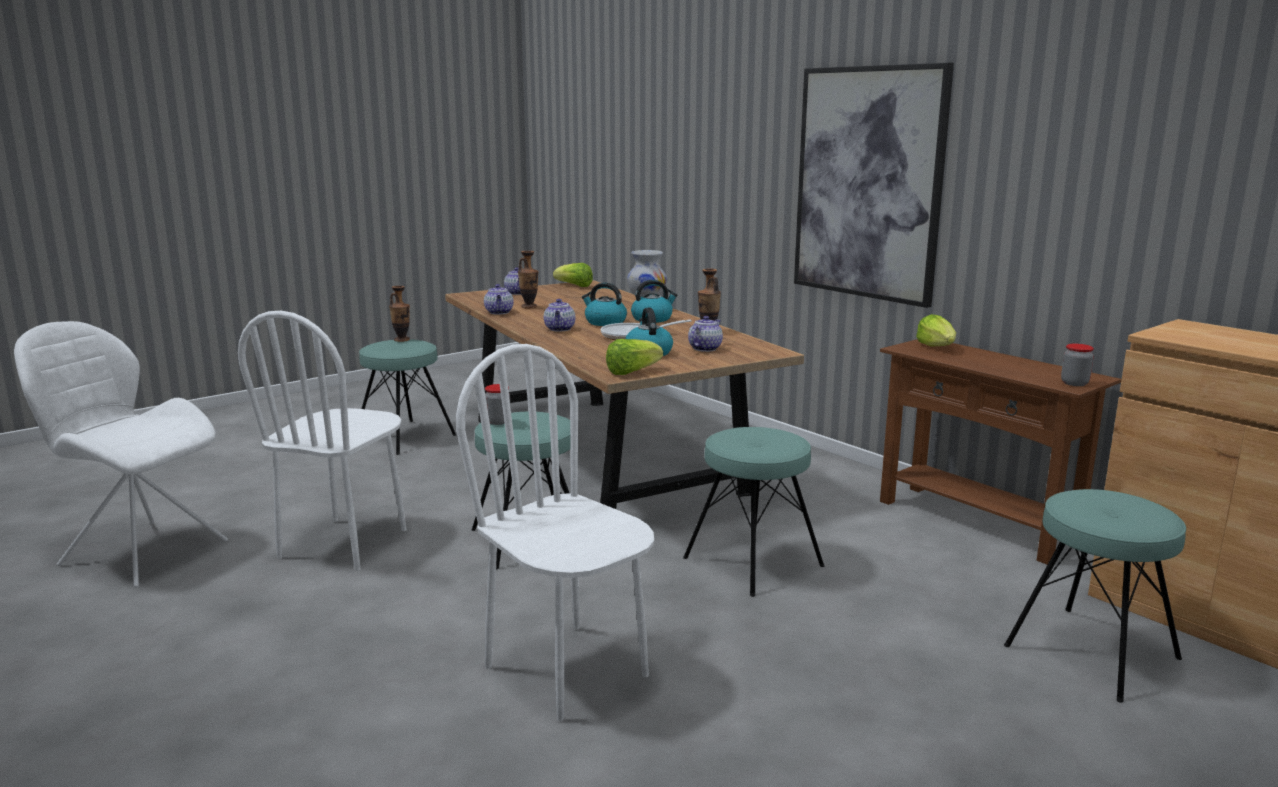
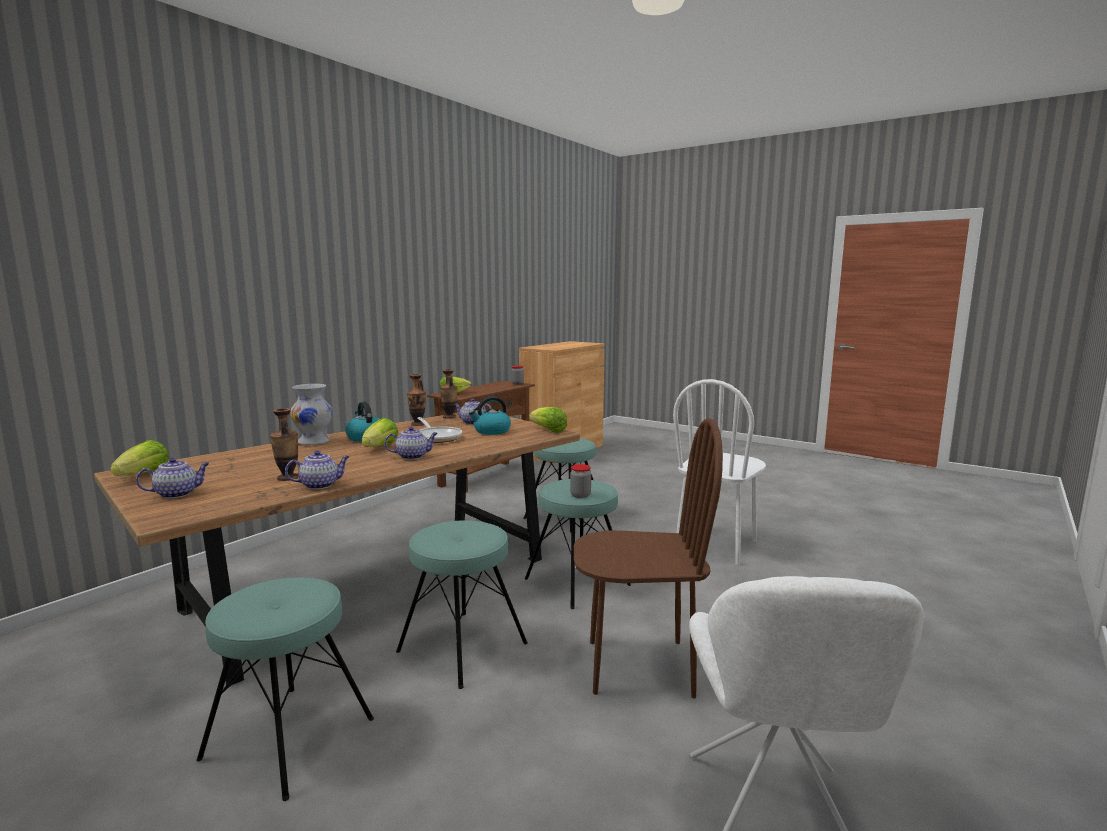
camera: 105 degrees left, 5 degrees down
(344, 543) = (639, 667): white chair -> brown chair
(402, 340) = (230, 607): vase -> vase (449, 417)
(604, 322) = (380, 447): kettle -> lettuce
(868, 183) = (377, 305): picture -> none
(1091, 652) = (603, 466): turquoise stool -> turquoise stool (462, 647)

